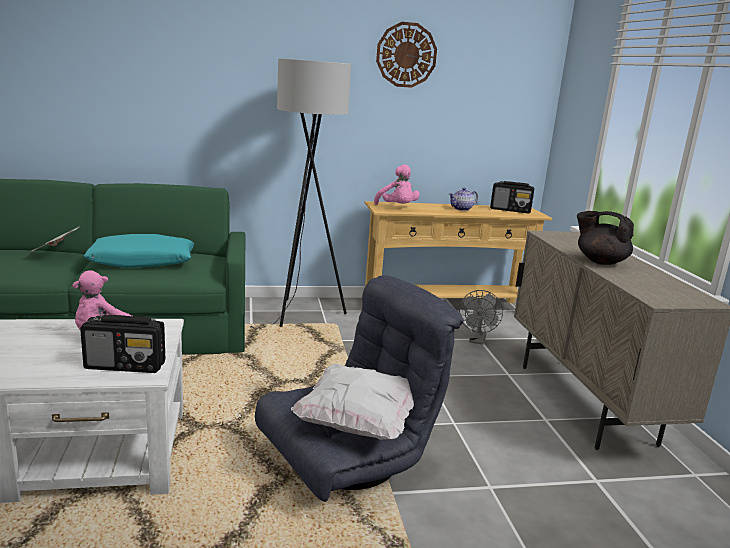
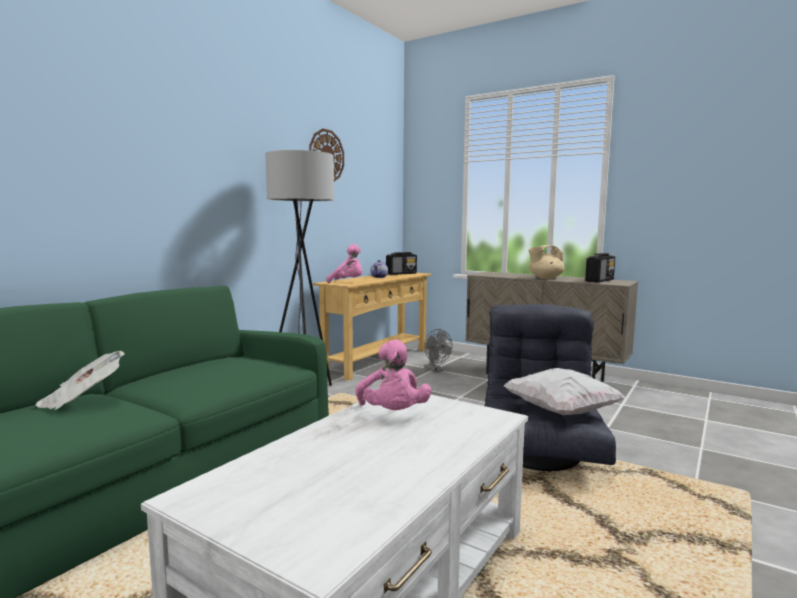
camera: 45 degrees left, 10 degrees down
(126, 366) = (471, 419): radio -> radio (599, 280)
(142, 262) = (200, 375): turquoise pillow -> none
(600, 261) = (545, 278): black teapot -> beige teapot

